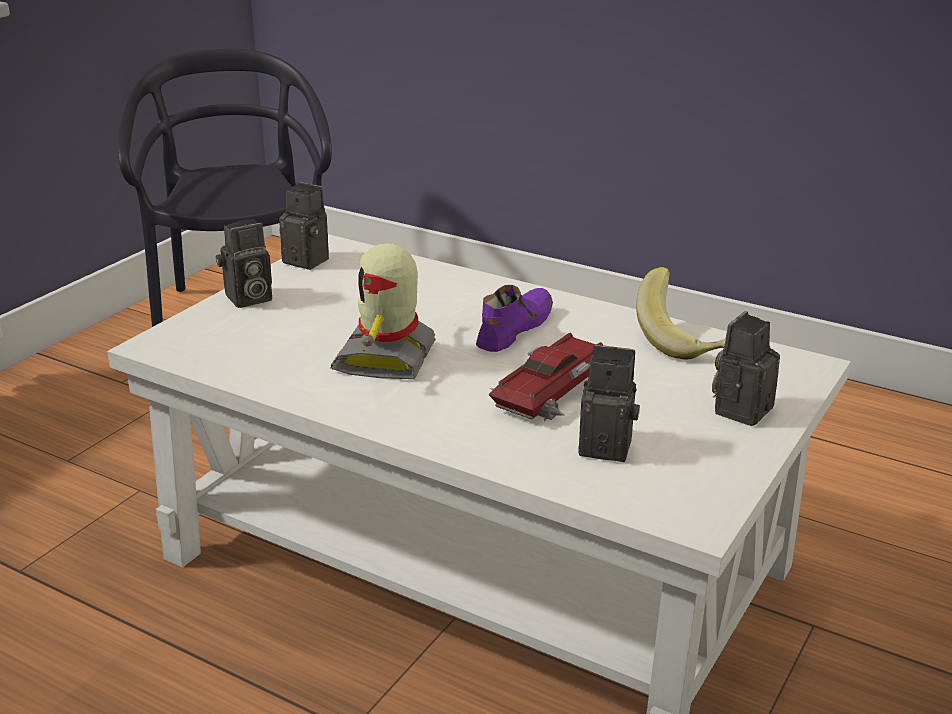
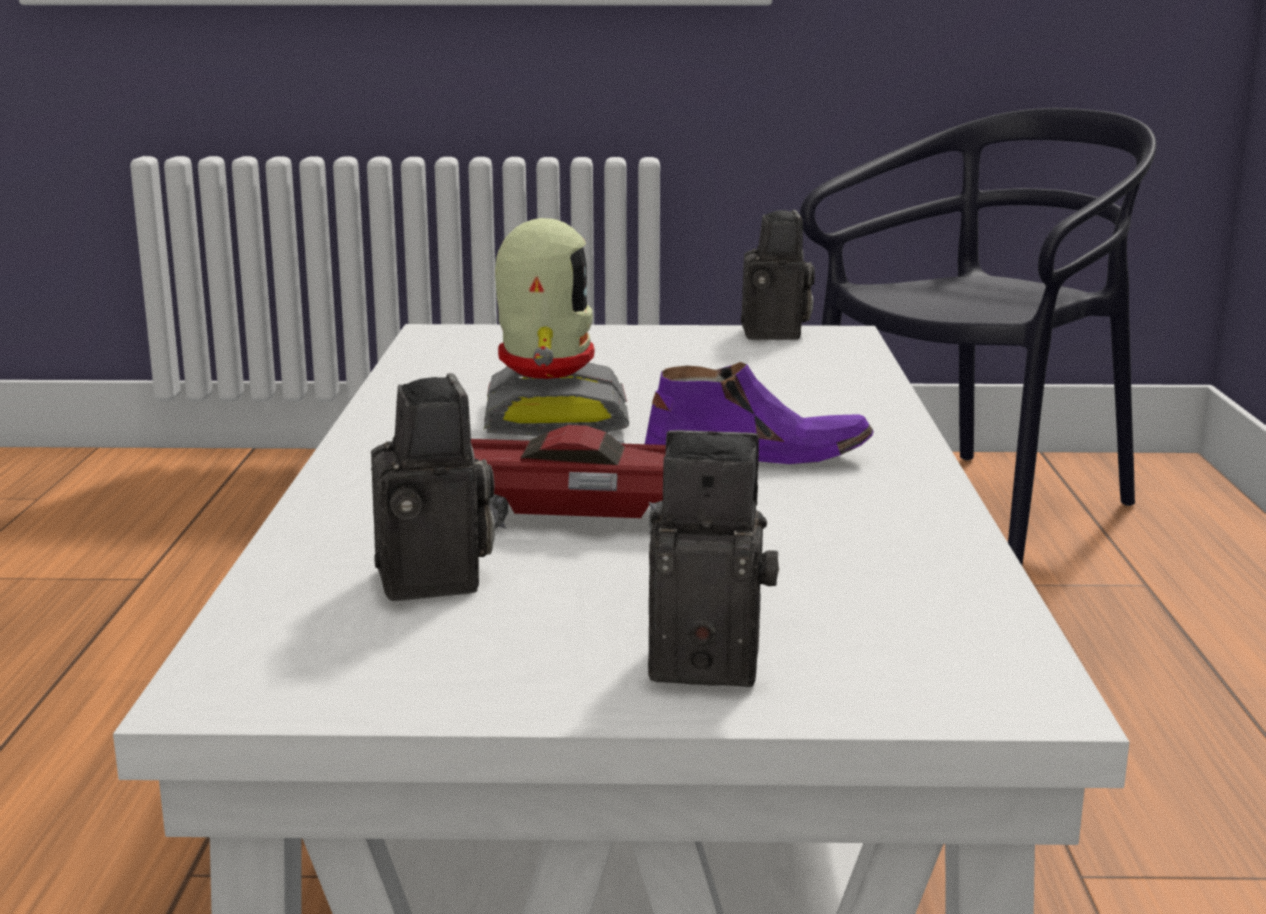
camera: 60 degrees right, 10 degrees down
(247, 299) = (615, 336): camera -> none
(388, 358) = (551, 417): toy robot -> toy robot turned 105 degrees clockwise
(680, 341) = (918, 565): banana -> none

